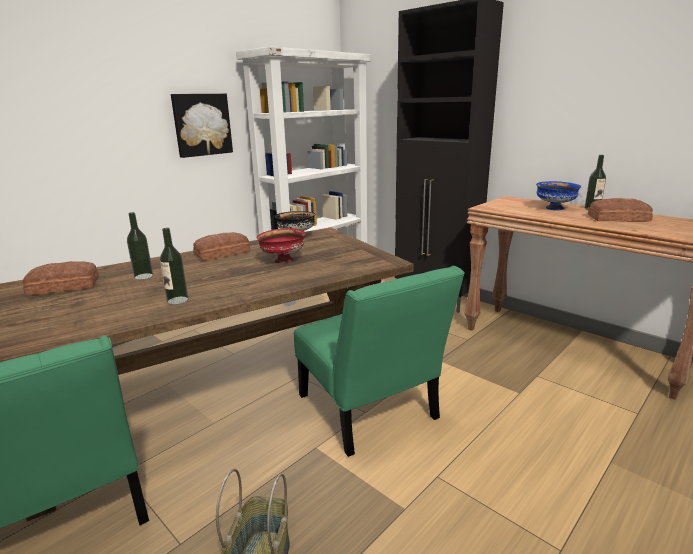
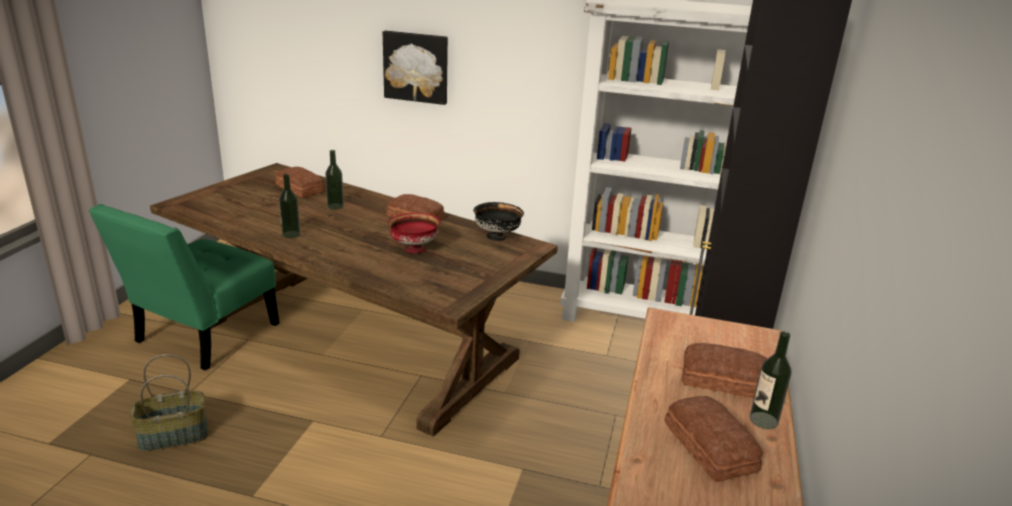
camera: 60 degrees right, 5 degrees up
(201, 124) = (537, 73): picture -> picture (416, 67)
(370, 412) = (383, 439): green chair -> none
(555, 208) = (725, 381): blue bowl -> bread

